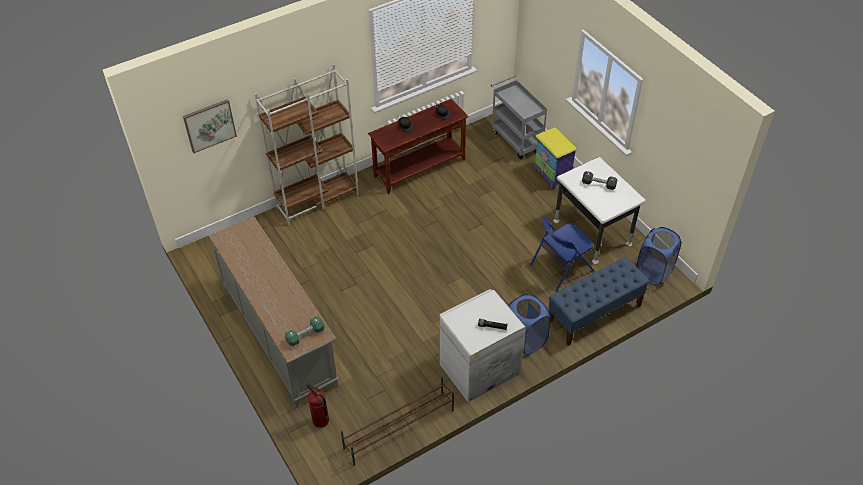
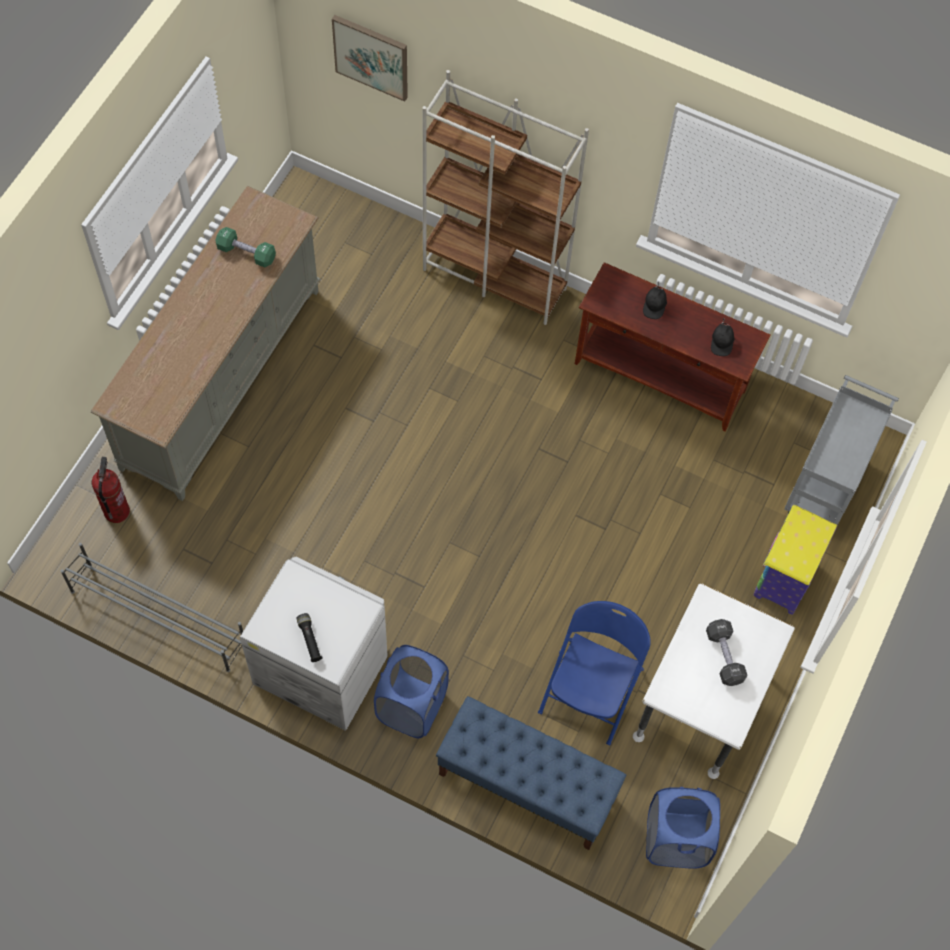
camera: 55 degrees right, 15 degrees up
(305, 335) = (146, 407): green dumbbell -> green dumbbell (246, 253)
(398, 429) = (157, 616): brown shoe rack -> grey shoe rack
(561, 267) = (591, 691): blue chair -> blue chair turned 90 degrees clockwise

